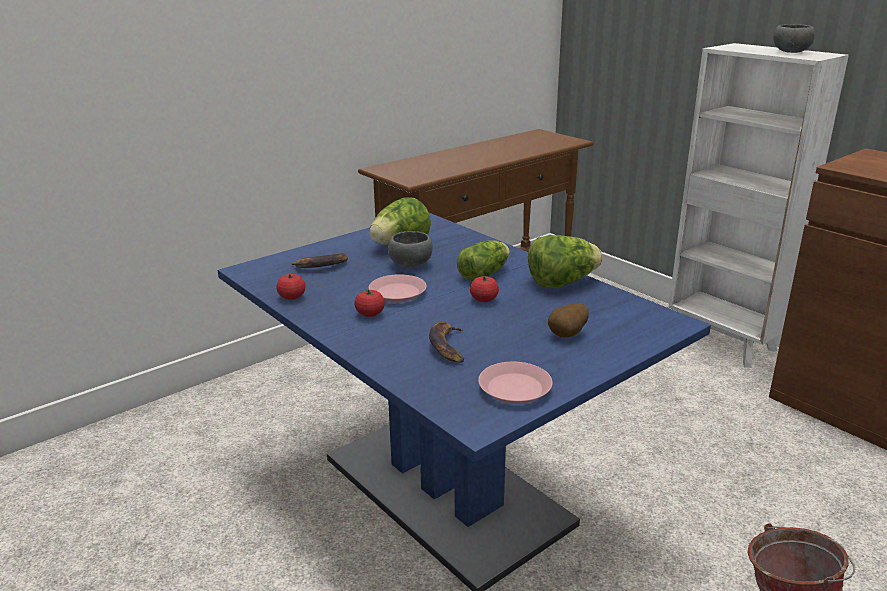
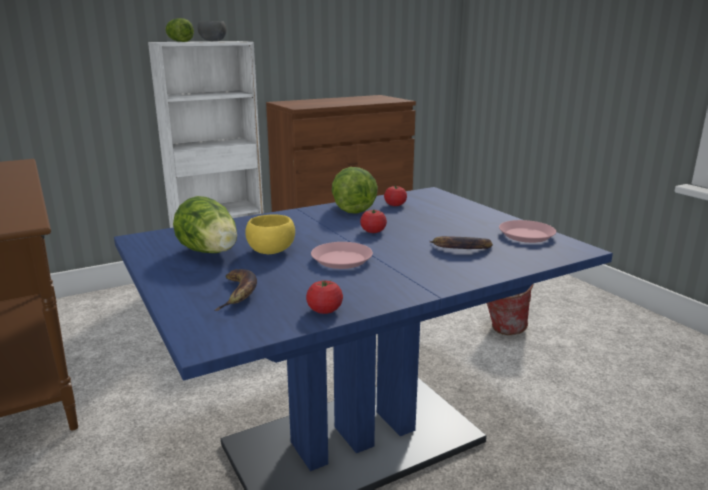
camera: 80 degrees left, 5 degrees down
(370, 314) = (387, 273): tomato -> tomato (395, 205)
(412, 264) = (272, 250): grey bowl -> yellow bowl
(486, 273) = (317, 226): lettuce -> lettuce (179, 41)
(568, 335) = (445, 215): potato -> none

